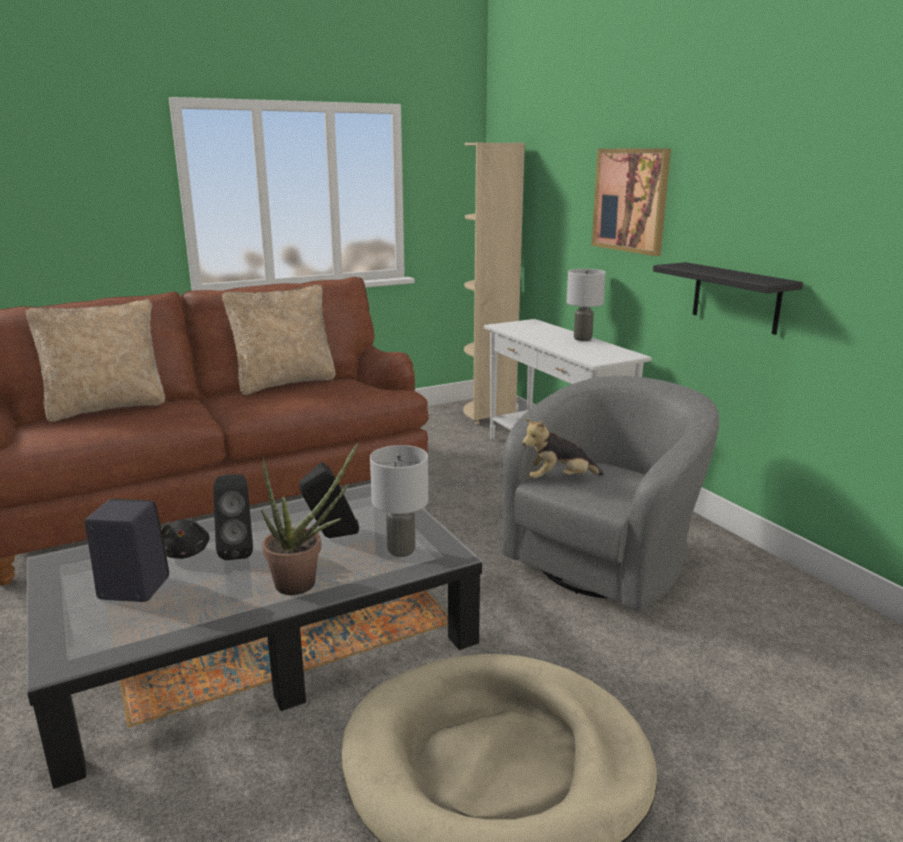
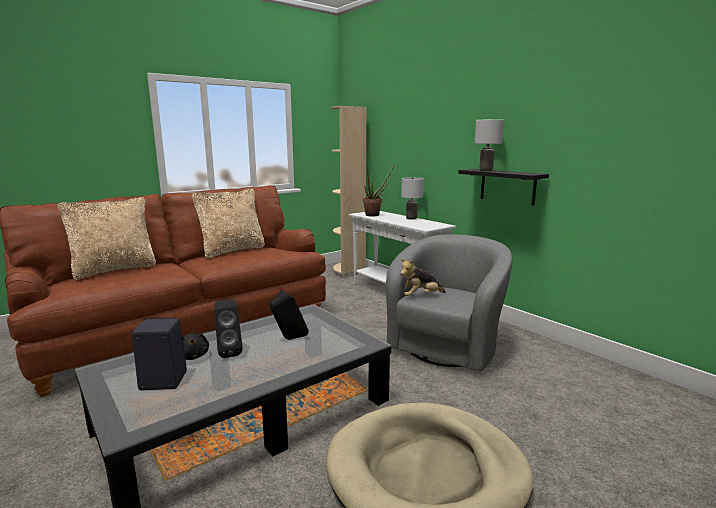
camera: 10 degrees left, 5 degrees down
(305, 583) = (282, 367): potted plant -> potted plant (375, 215)
(399, 551) = (337, 343): white table lamp -> white table lamp (485, 170)
(631, 200) = (437, 135): picture -> none

